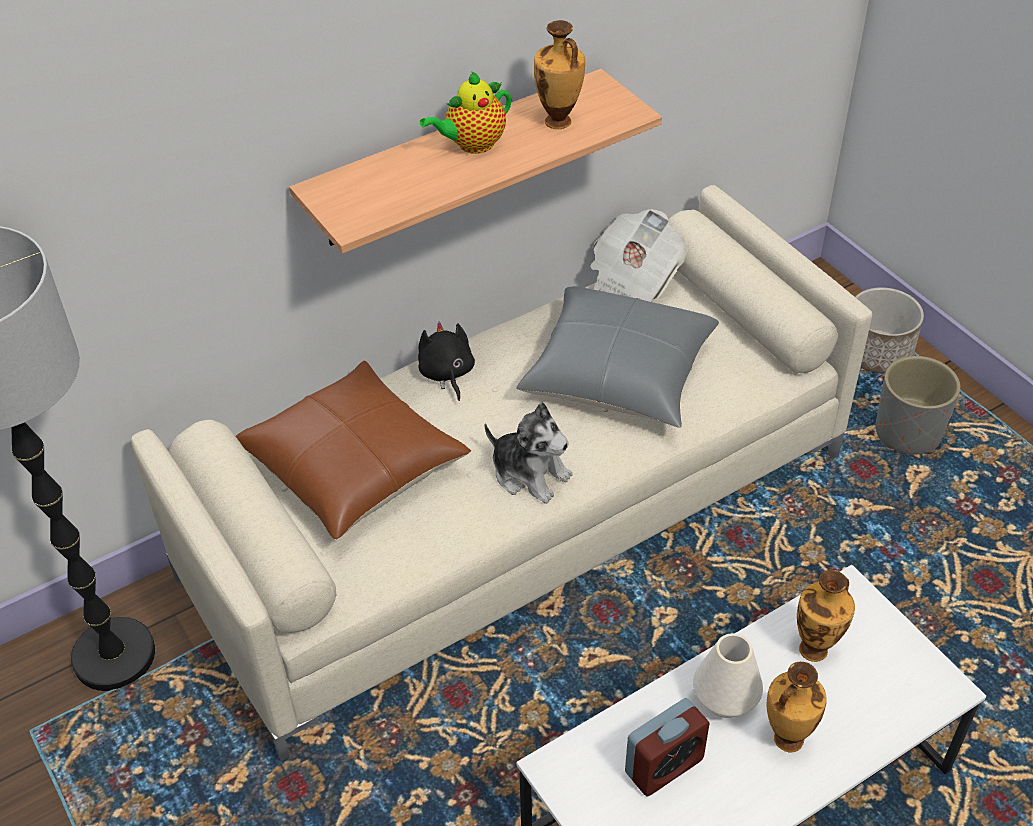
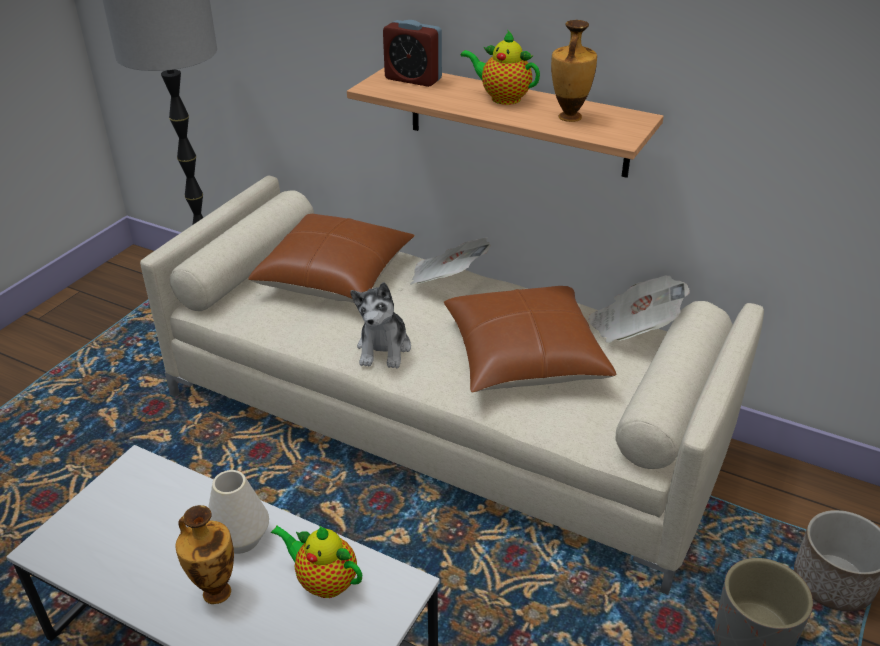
camera: 60 degrees right, 10 degrees down
(446, 374) = (448, 279): black plush toy -> newspaper
(619, 374) = (524, 356): grey pillow -> brown pillow
(664, 766) = (158, 523): alarm clock -> alarm clock (413, 79)
(815, 649) = (324, 581): vase -> teapot

